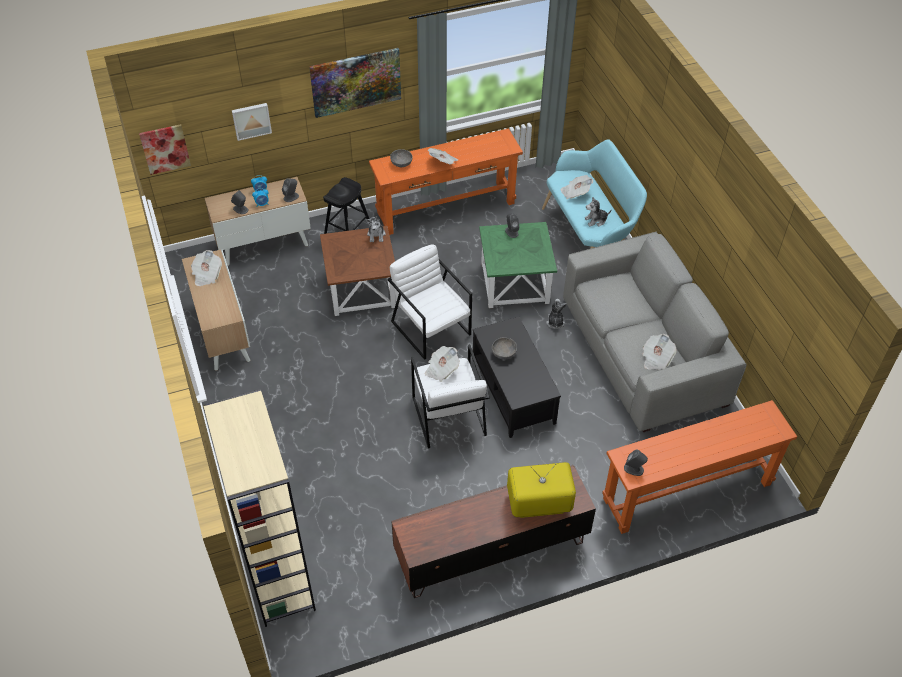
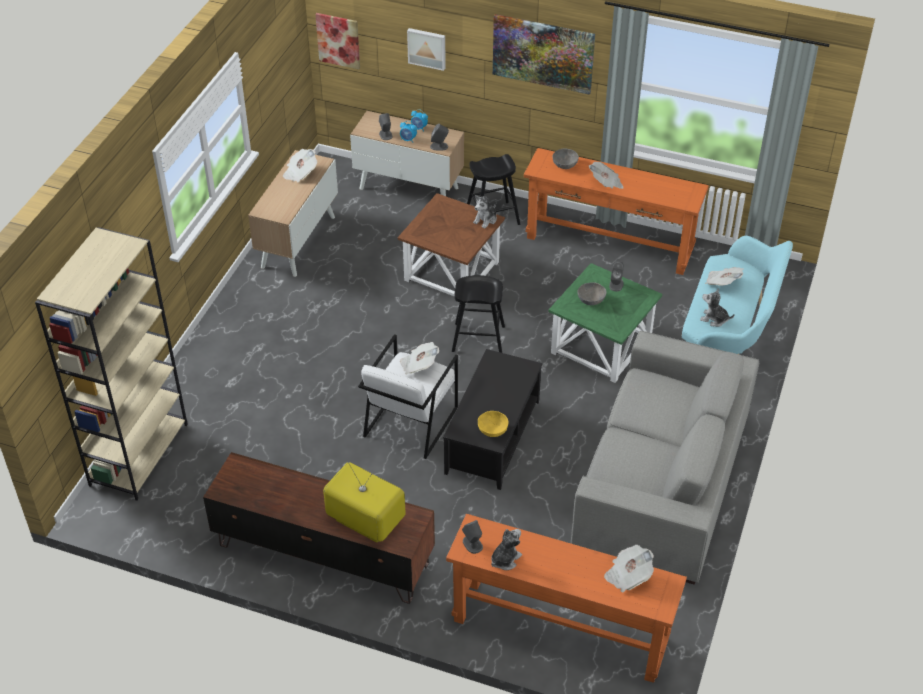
camera: 40 degrees right, 5 degrees down
(431, 327) = (478, 339): white armchair -> black stool
(504, 353) = (491, 386): grey bowl -> grey bowl (591, 300)
(538, 383) = (492, 430): none -> yellow bowl
(555, 322) = (602, 402): plush toy -> plush toy (505, 559)
(656, 358) = (630, 477): newspaper -> newspaper (628, 576)

